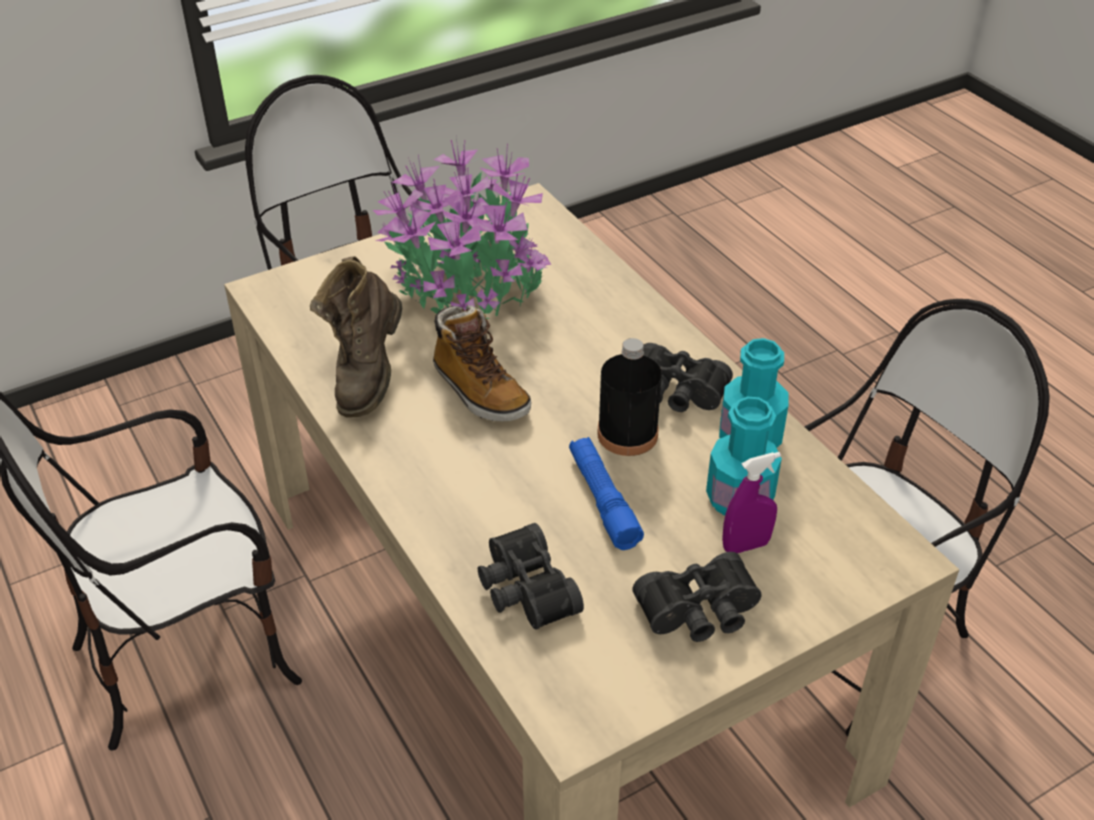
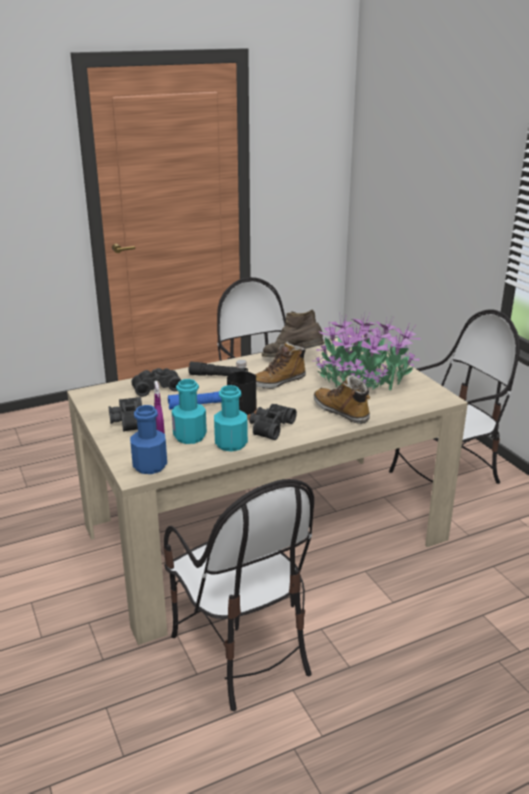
camera: 95 degrees right, 15 degrees down
(456, 486) = (218, 376): none -> black flashlight
(598, 310) = (341, 412): none -> boot
(865, 542) = (150, 466): none -> blue bottle

